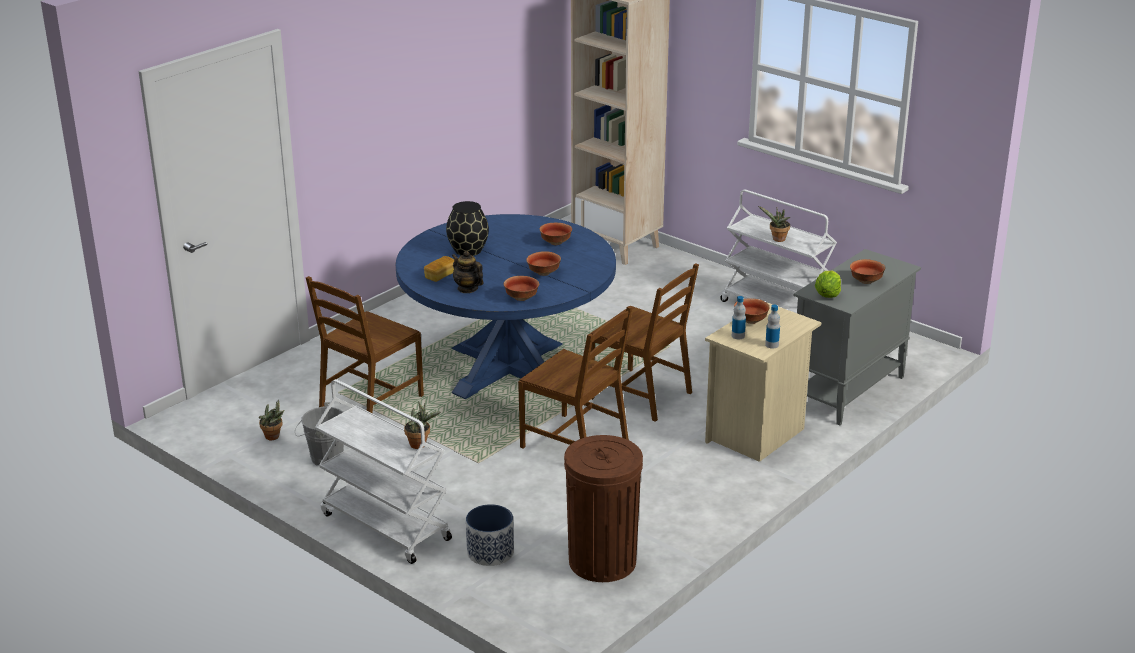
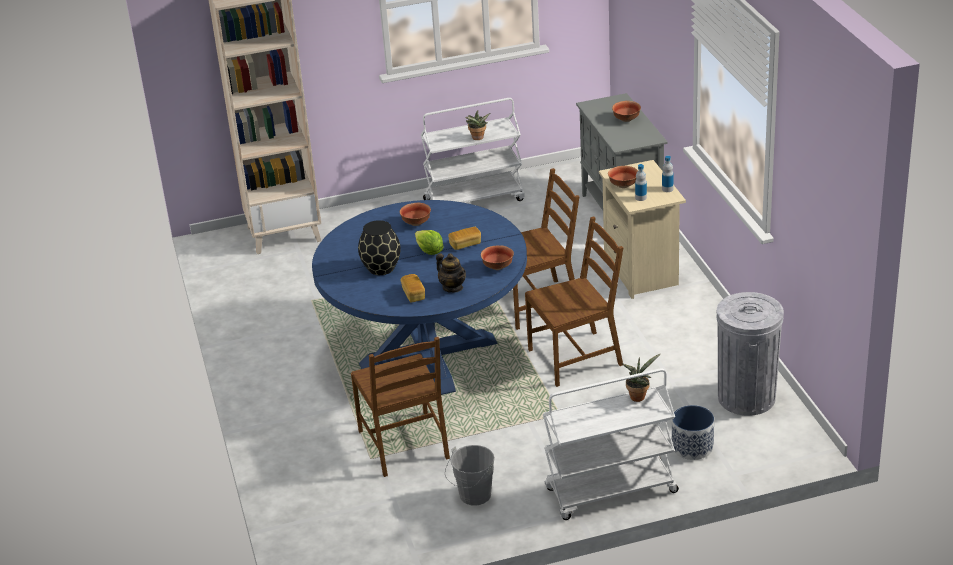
camera: 55 degrees left, 5 degrees up
(274, 437) = (410, 517): potted plant -> none
(467, 288) = (452, 287): teapot -> teapot turned 120 degrees counterclockwise
(543, 273) = (465, 244): bowl -> bread
(602, 561) = (746, 397): brown trash can -> grey trash can
(827, 294) = (630, 140): lettuce -> lettuce (429, 252)

